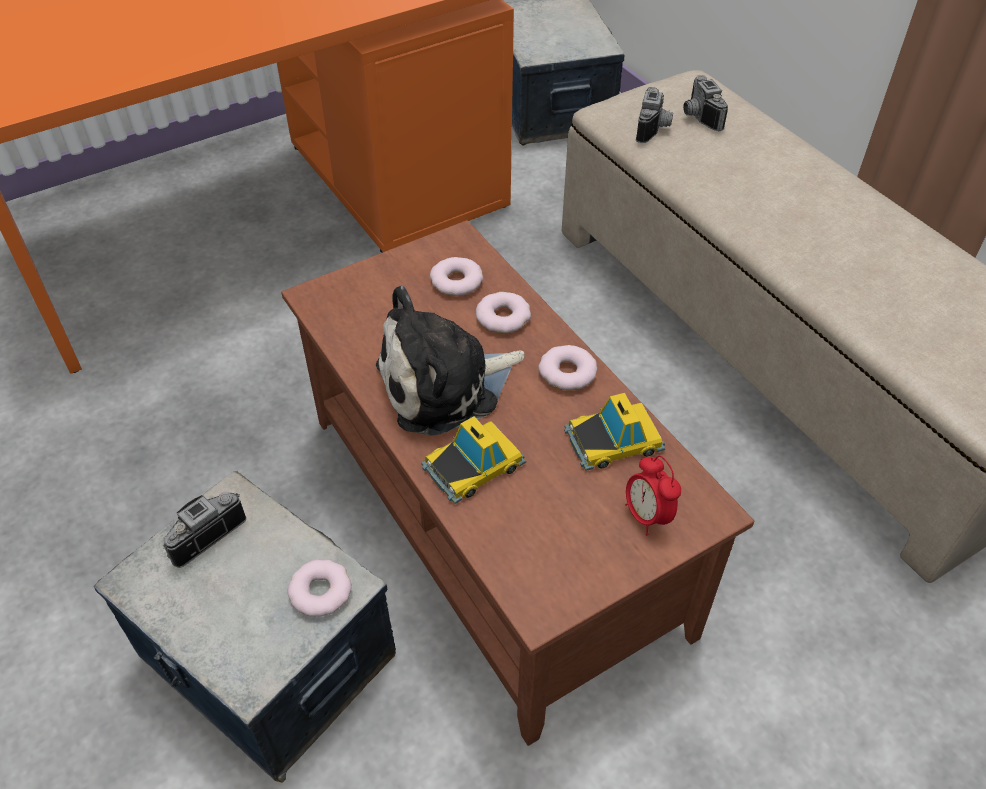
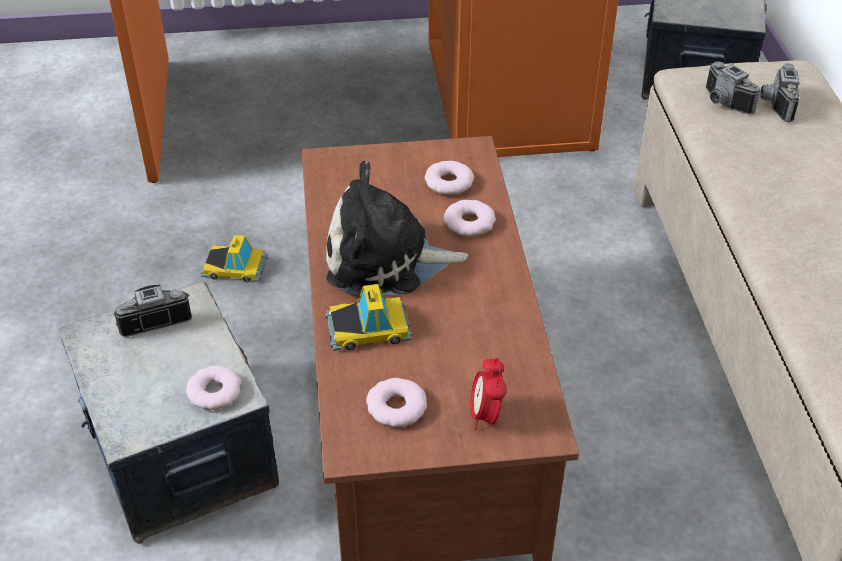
camera: 25 degrees right, 5 degrees down
(567, 372) = (495, 283): donut -> donut (396, 407)
(613, 440) = (498, 348): toy car -> toy car (235, 267)
(654, 128) = (723, 103): camera -> camera turned 105 degrees clockwise

